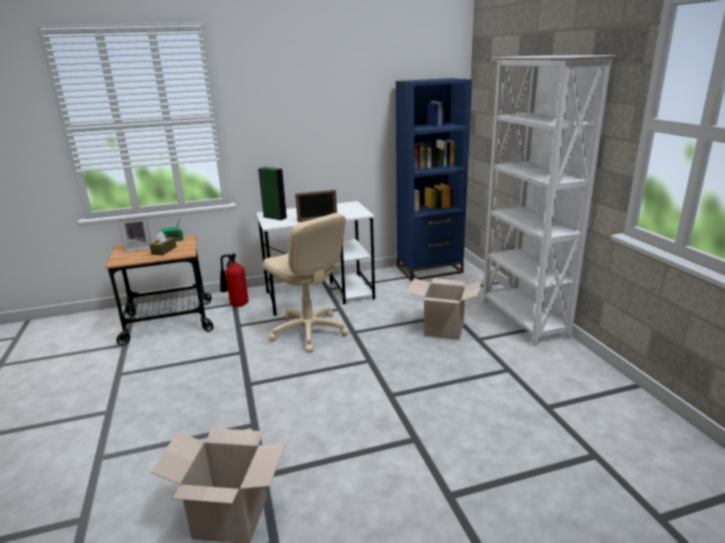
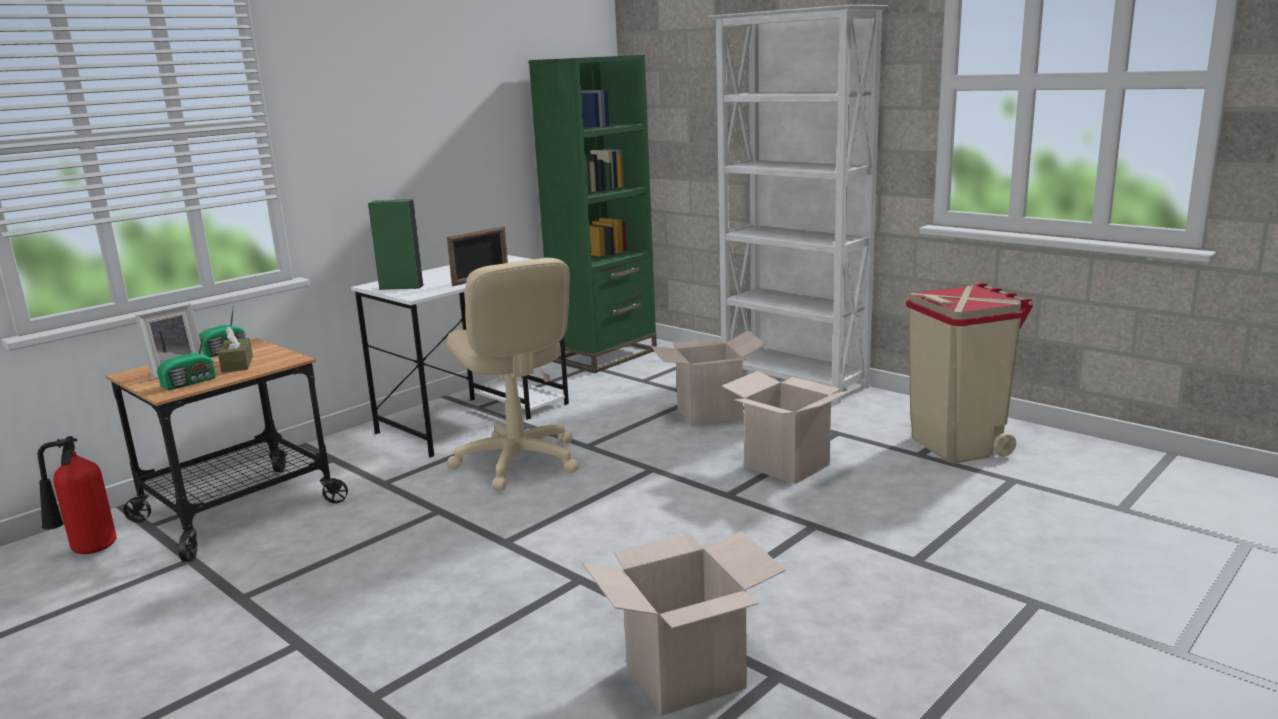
camera: 30 degrees left, 5 degrees down
(133, 258) = (191, 382): none -> radio
(236, 305) = (341, 460): fire extinguisher -> fire extinguisher (87, 551)
(309, 332) = (517, 461): beige office chair -> beige office chair turned 45 degrees clockwise
(429, 269) = (605, 356): blue bookcase -> green bookcase
(448, 385) = (787, 466): none -> cardboard box
(585, 408) = (957, 445): none -> beige trash can

